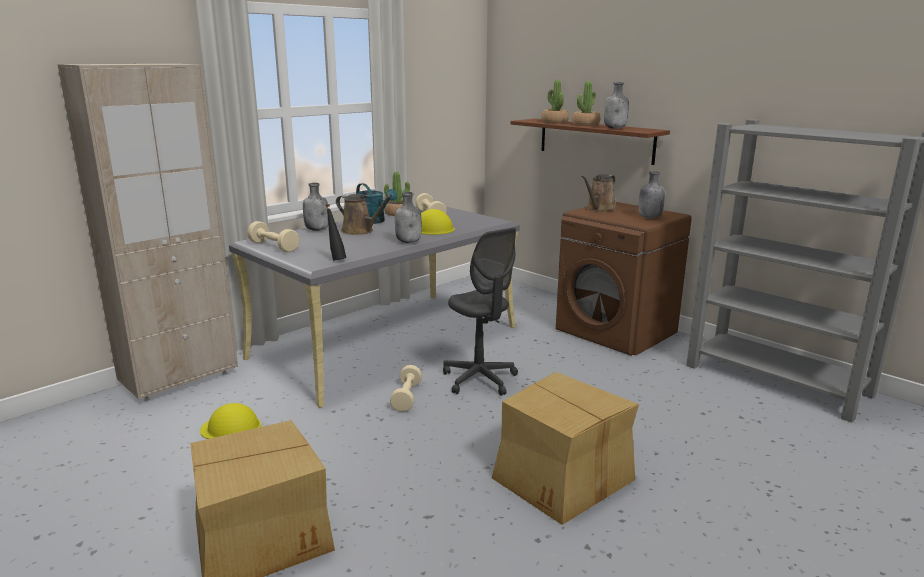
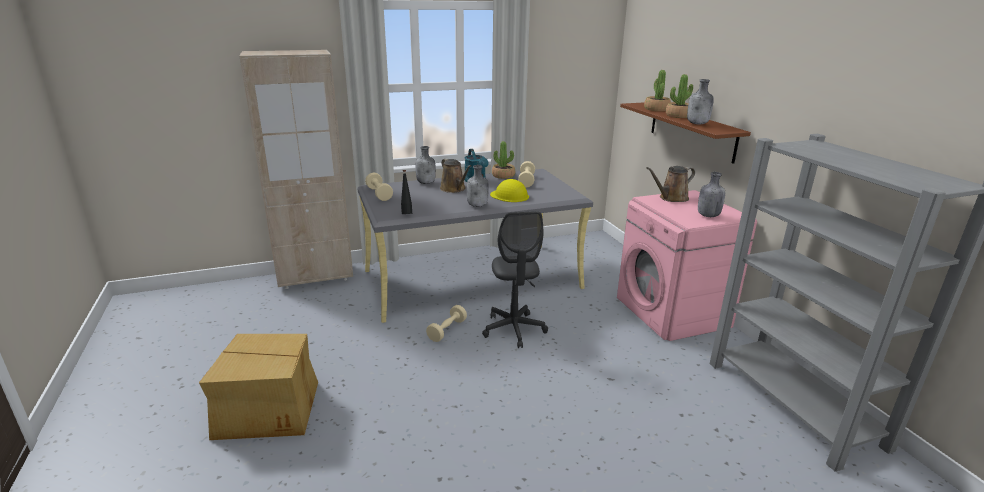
camera: 25 degrees right, 5 degrees up
(231, 428) = (317, 323): yellow hard hat -> none
(561, 478) = (502, 434): cardboard box -> none
(614, 331) = (670, 312): brown washing machine -> pink washing machine

